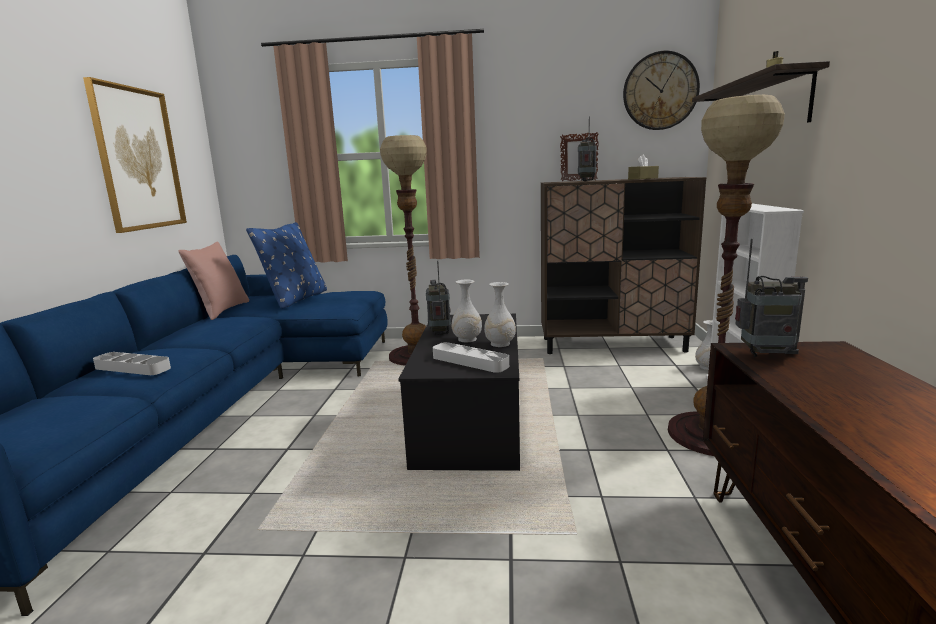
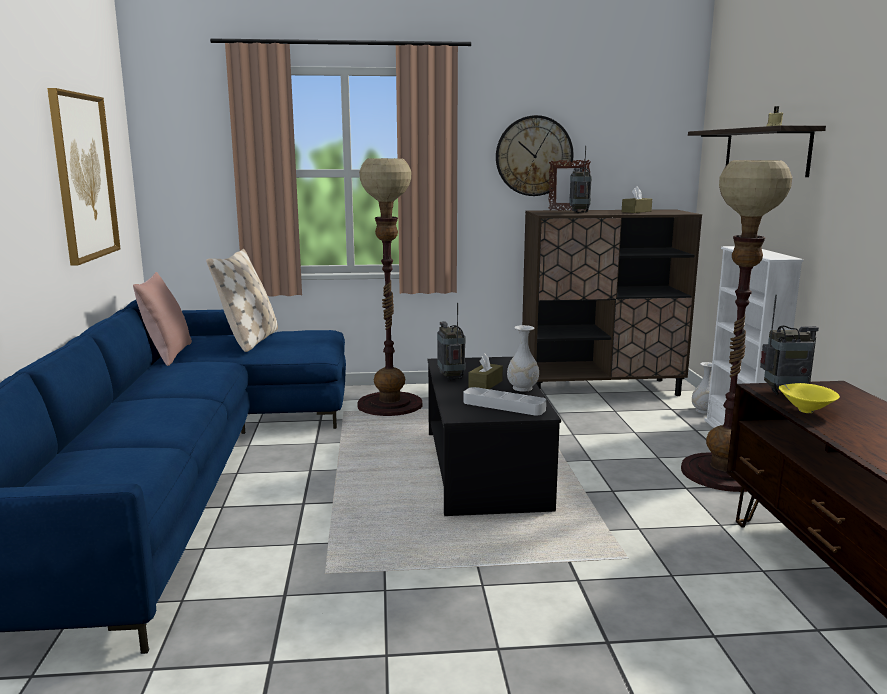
camera: 10 degrees left, 0 degrees up
(132, 368) = (144, 419): grey tray -> none
(296, 299) = (250, 340): blue pillow -> beige pillow
(467, 339) = (485, 384): white vase -> brown tissue box
(660, 91) = (652, 118): wall clock -> wall clock (534, 156)
(785, 377) = (804, 410): none -> yellow bowl

